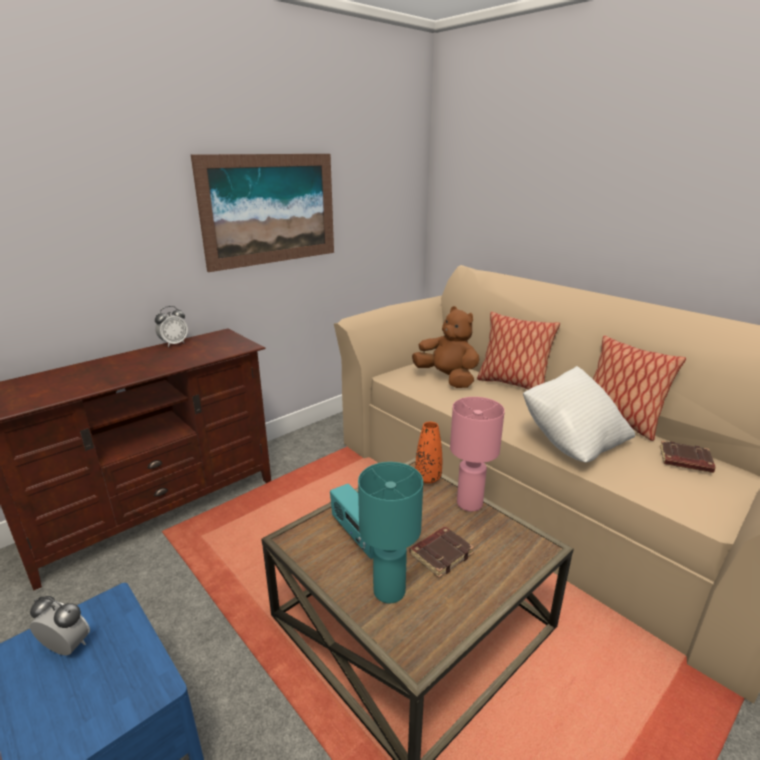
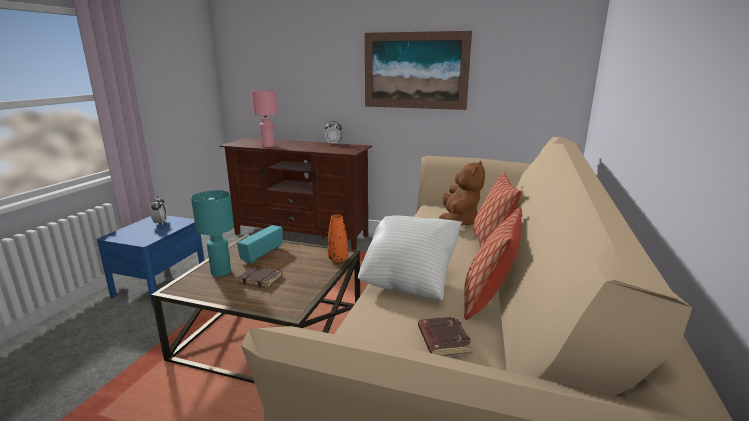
camera: 60 degrees right, 5 degrees down
(469, 504) = (320, 278): pink table lamp -> pink table lamp (267, 146)

